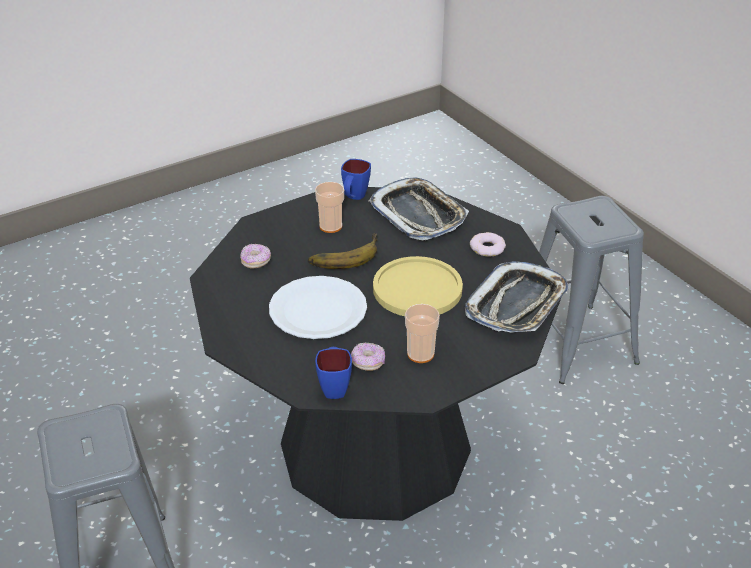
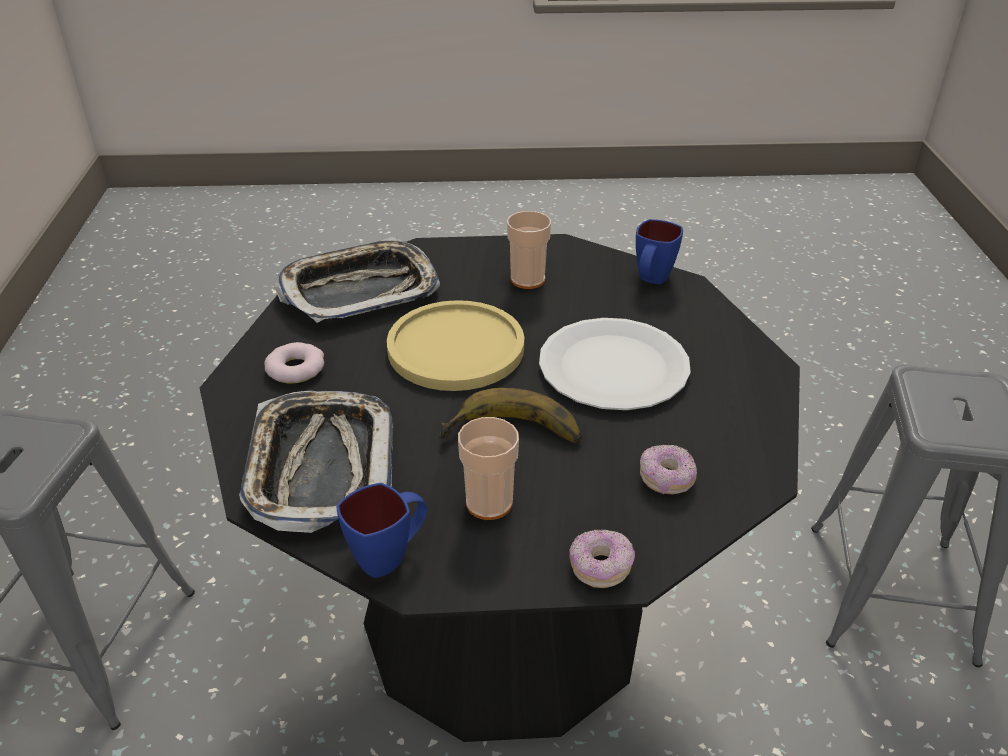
camera: 150 degrees left, 0 degrees up
(368, 362) = (595, 290): donut -> donut (600, 567)

